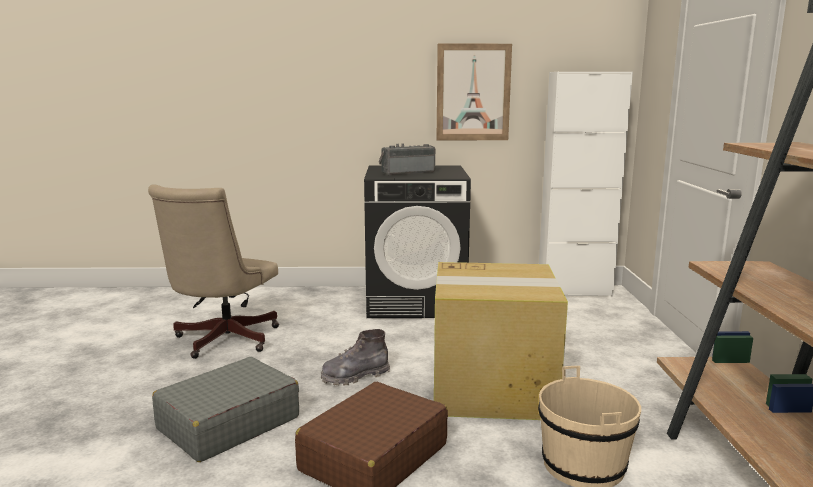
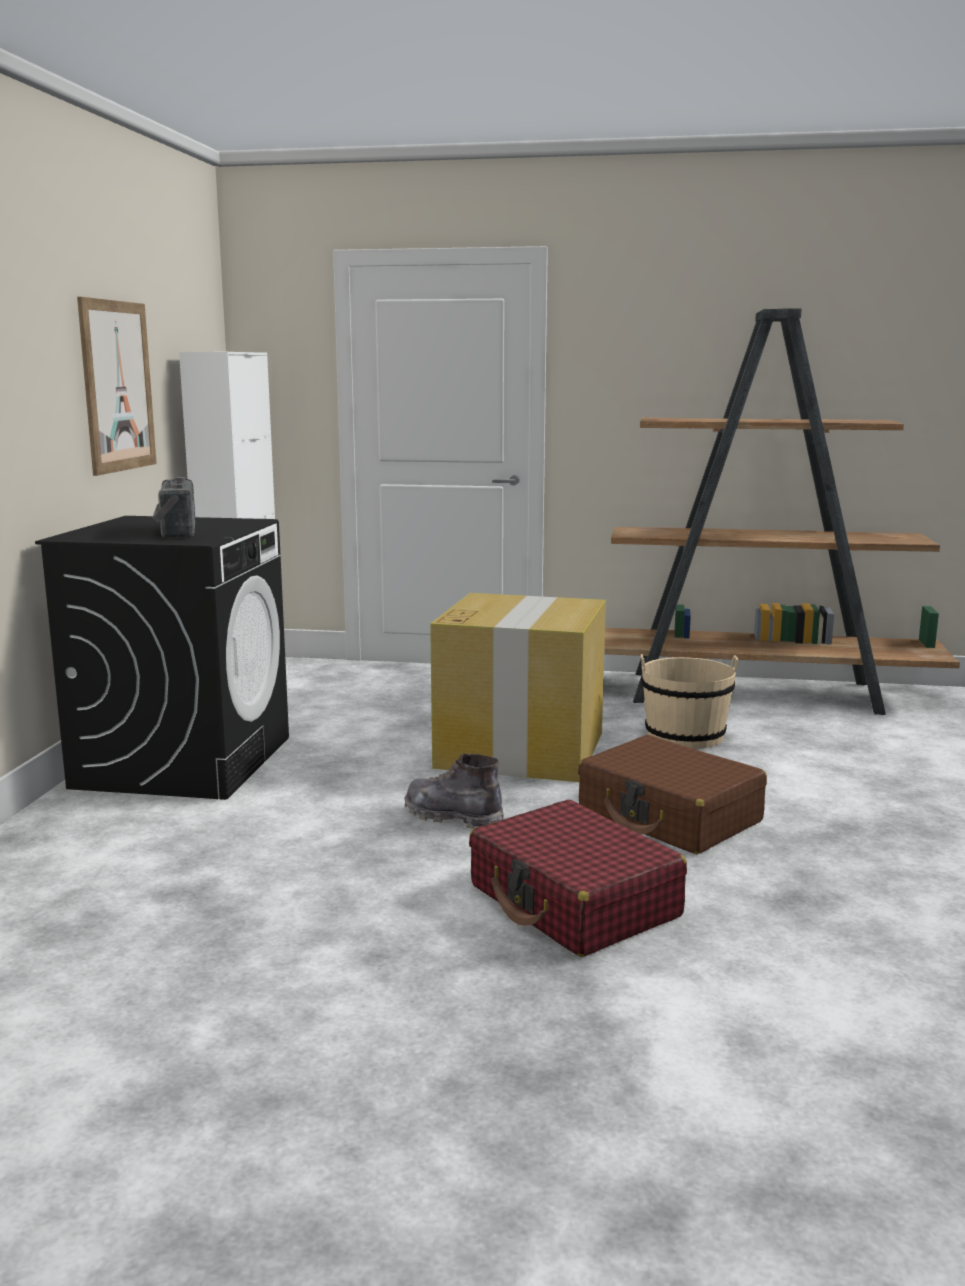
camera: 80 degrees left, 0 degrees up
(222, 341) = (232, 923): beige office chair -> none
(228, 423) = (574, 902): grey suitcase -> red suitcase
(355, 376) = (453, 816): grey boot -> grey boot turned 135 degrees clockwise

